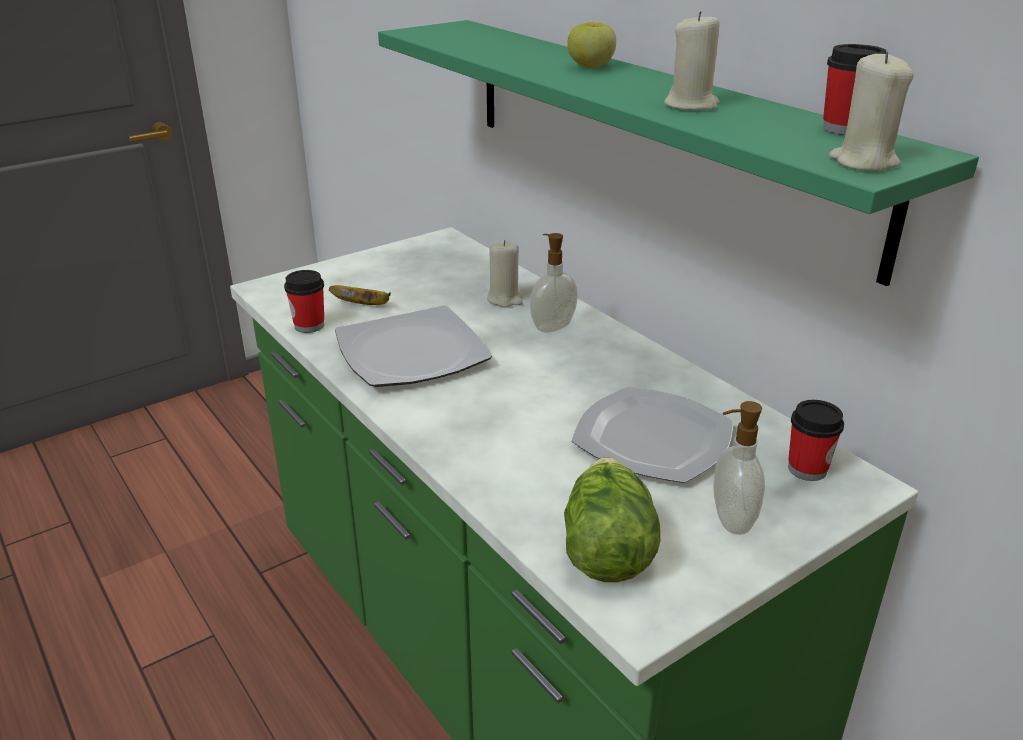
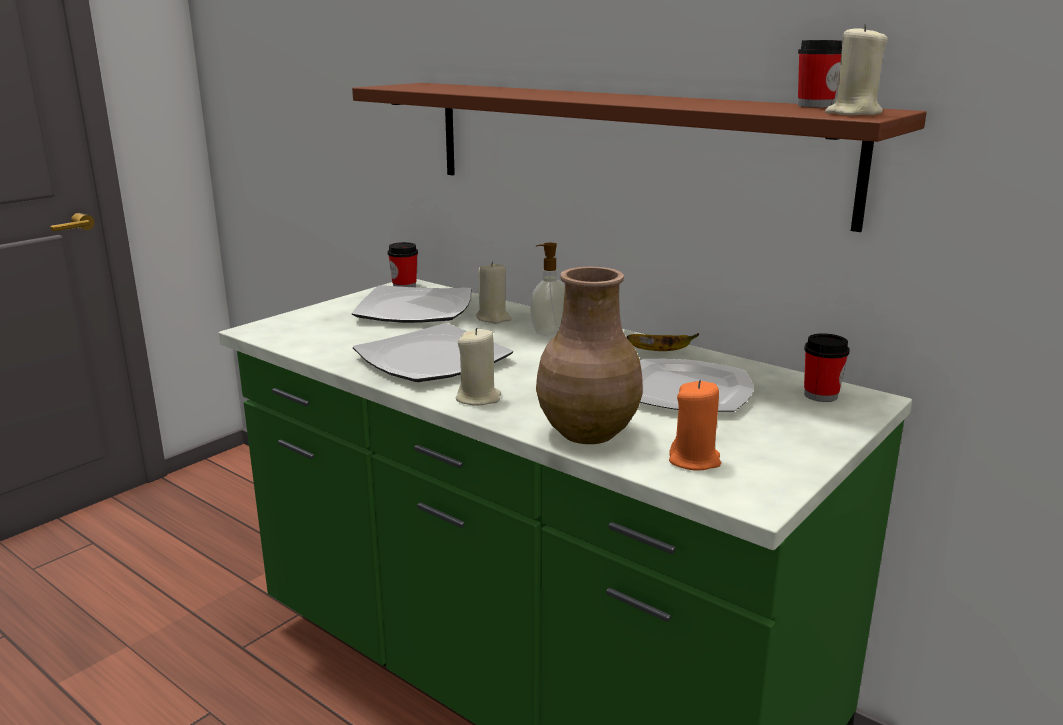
camera: 15 degrees left, 10 degrees down
(309, 325) = (320, 351): cup -> cup (404, 286)
(363, 305) = (363, 333): banana -> banana (660, 352)
(431, 277) = (415, 310): none -> plate
(515, 484) = (588, 432): none -> brown vase
(591, 67) = (571, 93): apple -> none
(606, 546) = (694, 460): lettuce -> orange candle
(652, 131) = (624, 147): green shelf -> brown shelf
(691, 105) = (683, 102): beige candle -> beige candle (478, 398)
(730, 520) = (783, 432): soap dispenser -> none

